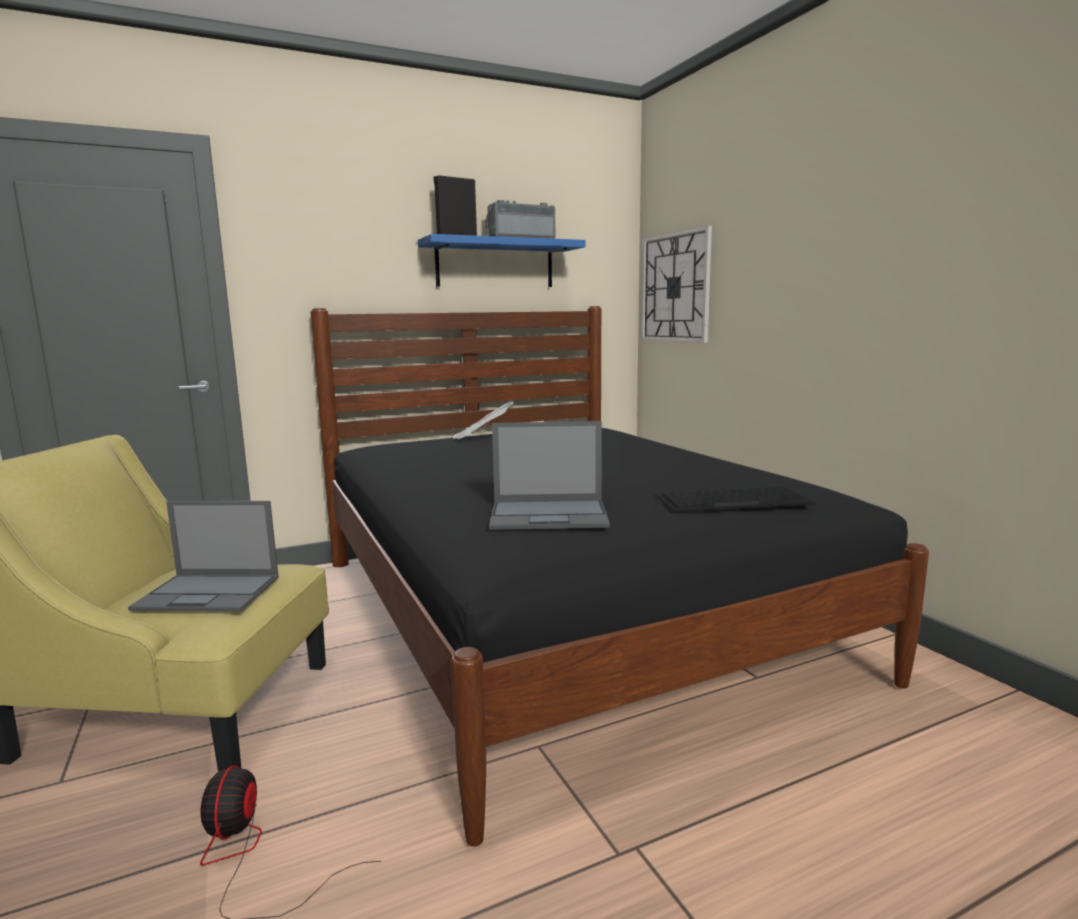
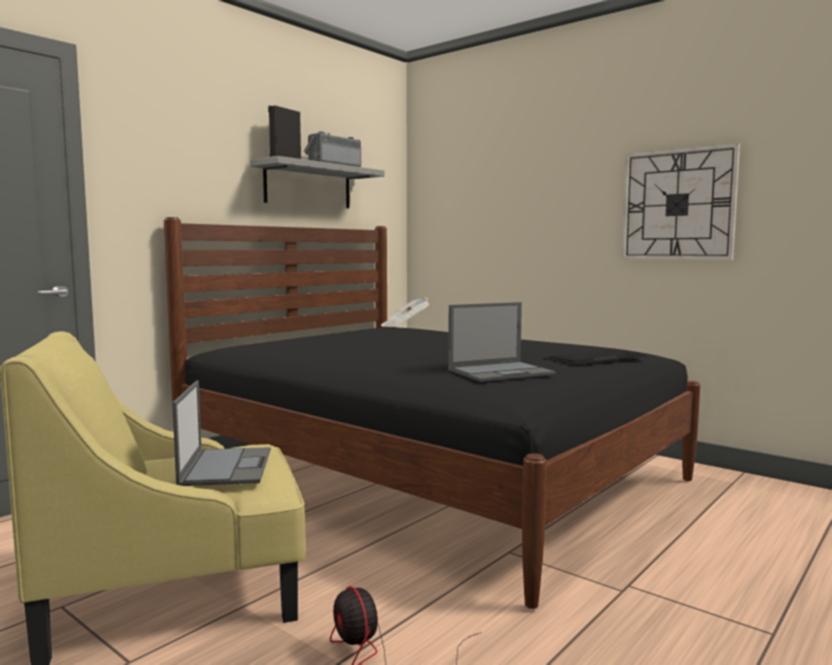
camera: 25 degrees left, 5 degrees down
(210, 593) = (226, 466): laptop -> laptop turned 75 degrees counterclockwise
(482, 438) = (324, 336): newspaper -> newspaper (405, 325)
(495, 264) = (308, 186): blue shelf -> grey shelf
(675, 287) = (448, 213): wall clock -> wall clock (677, 205)

